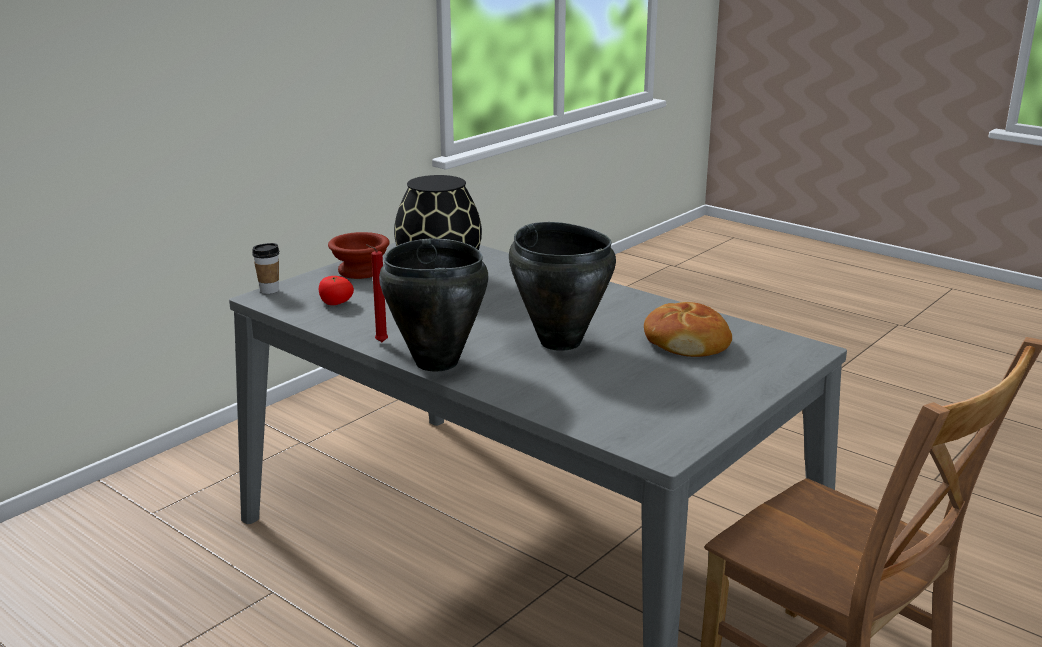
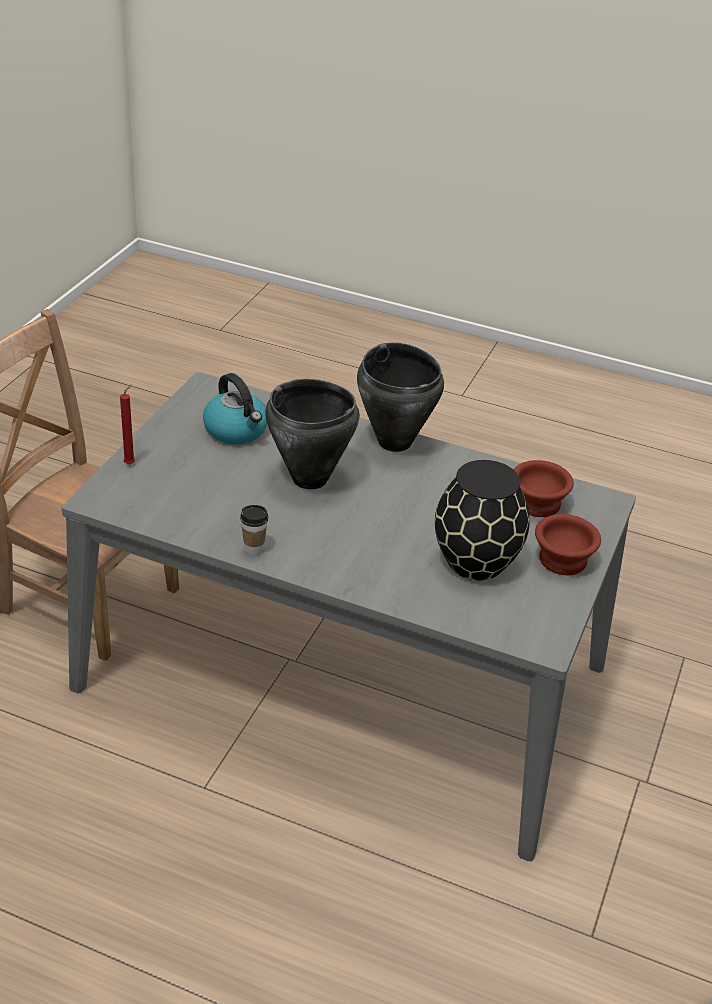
camera: 160 degrees right, 15 degrees up
(269, 290) = (614, 512): cup -> cup (254, 549)
(336, 303) = (536, 502): tomato -> brown bowl
(379, 342) = (454, 457): red candle -> red candle (131, 463)
(631, 393) = (237, 430): none -> kettle
(686, 343) = (203, 493): bread -> none

